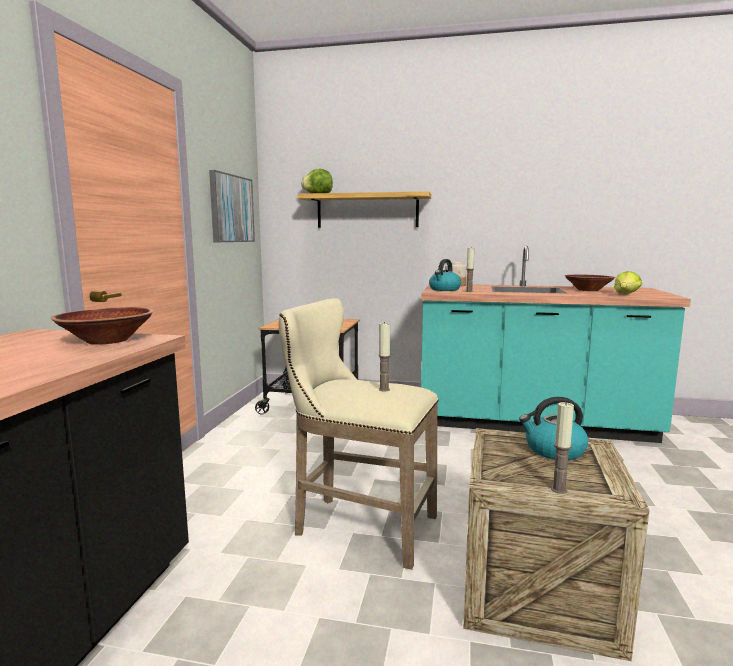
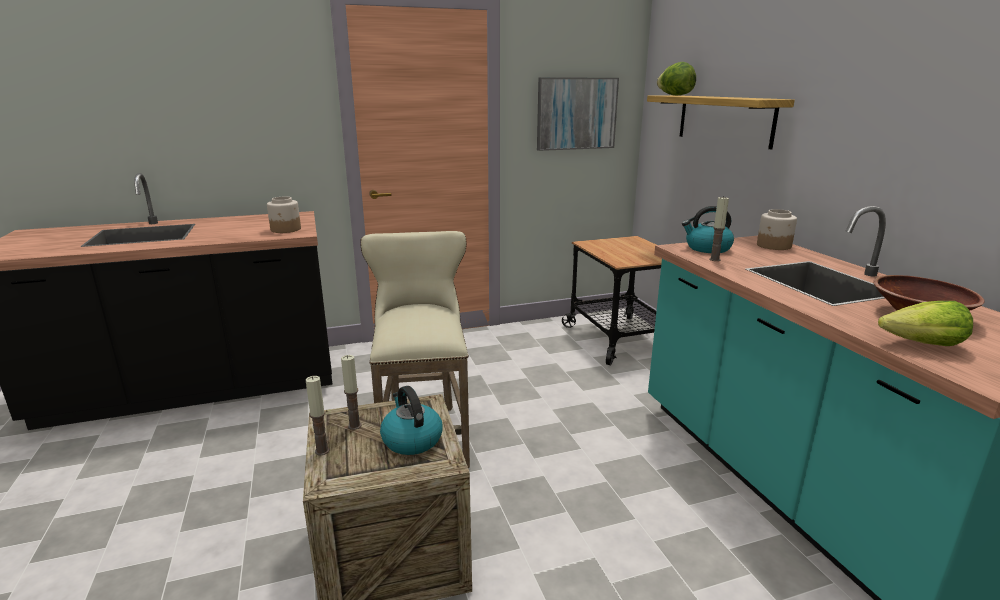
camera: 60 degrees right, 10 degrees up
(107, 341) = (286, 229): brown bowl -> jar
(384, 389) = (414, 325): candle -> candle (354, 426)

